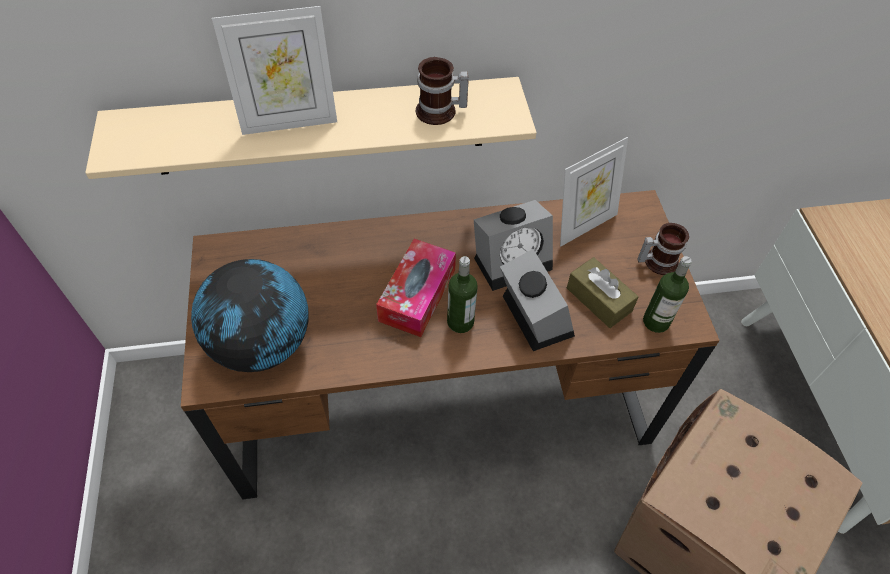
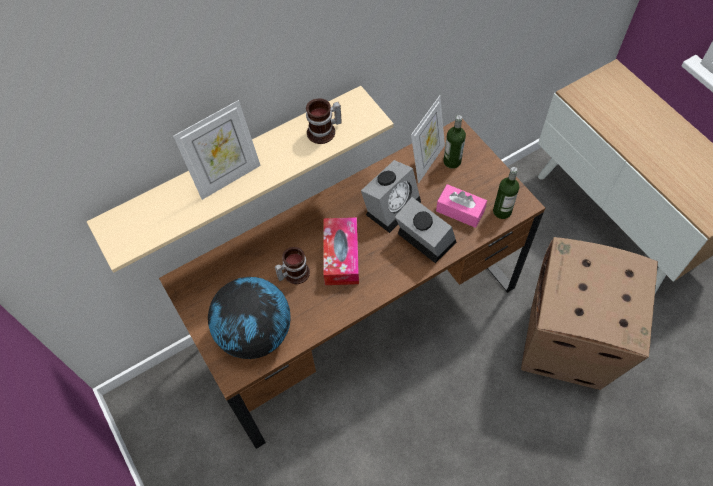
camera: 20 degrees left, 5 degrees up
(460, 322) = (379, 263): bottle -> bottle (452, 161)
(598, 299) = (460, 211): brown tissue box -> pink tissue box
(657, 261) = (485, 168): mug -> mug (293, 273)

